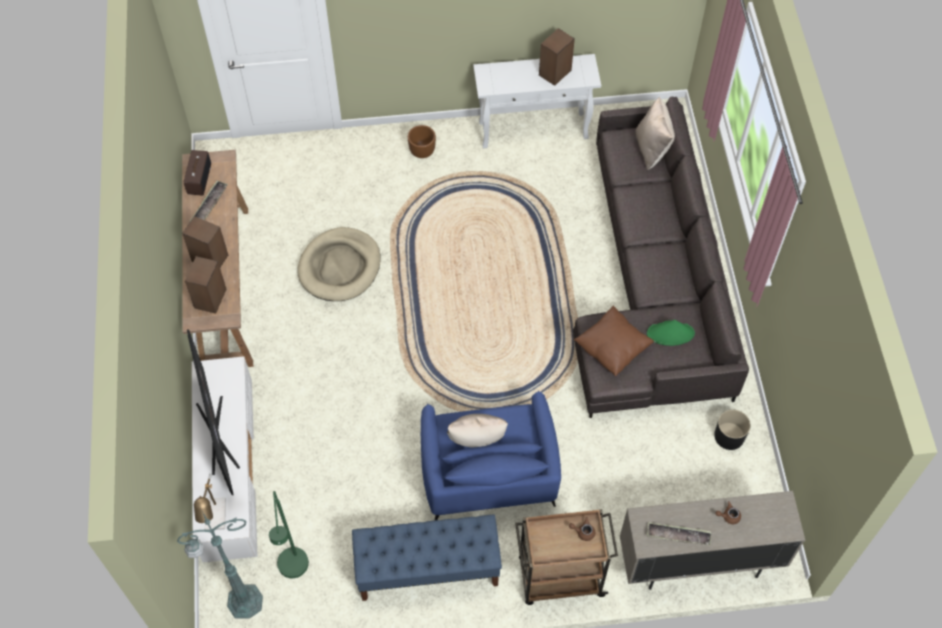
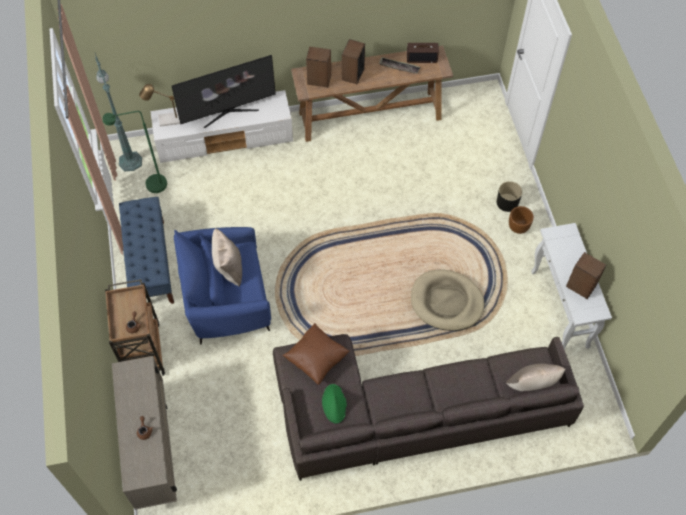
camera: 85 degrees right, 0 degrees up
(340, 267) = (396, 183): beige dog bed -> beige dog bed (446, 302)
(678, 535) = (129, 393): tray -> none
(729, 436) = (266, 476): black planter -> black planter (507, 202)

